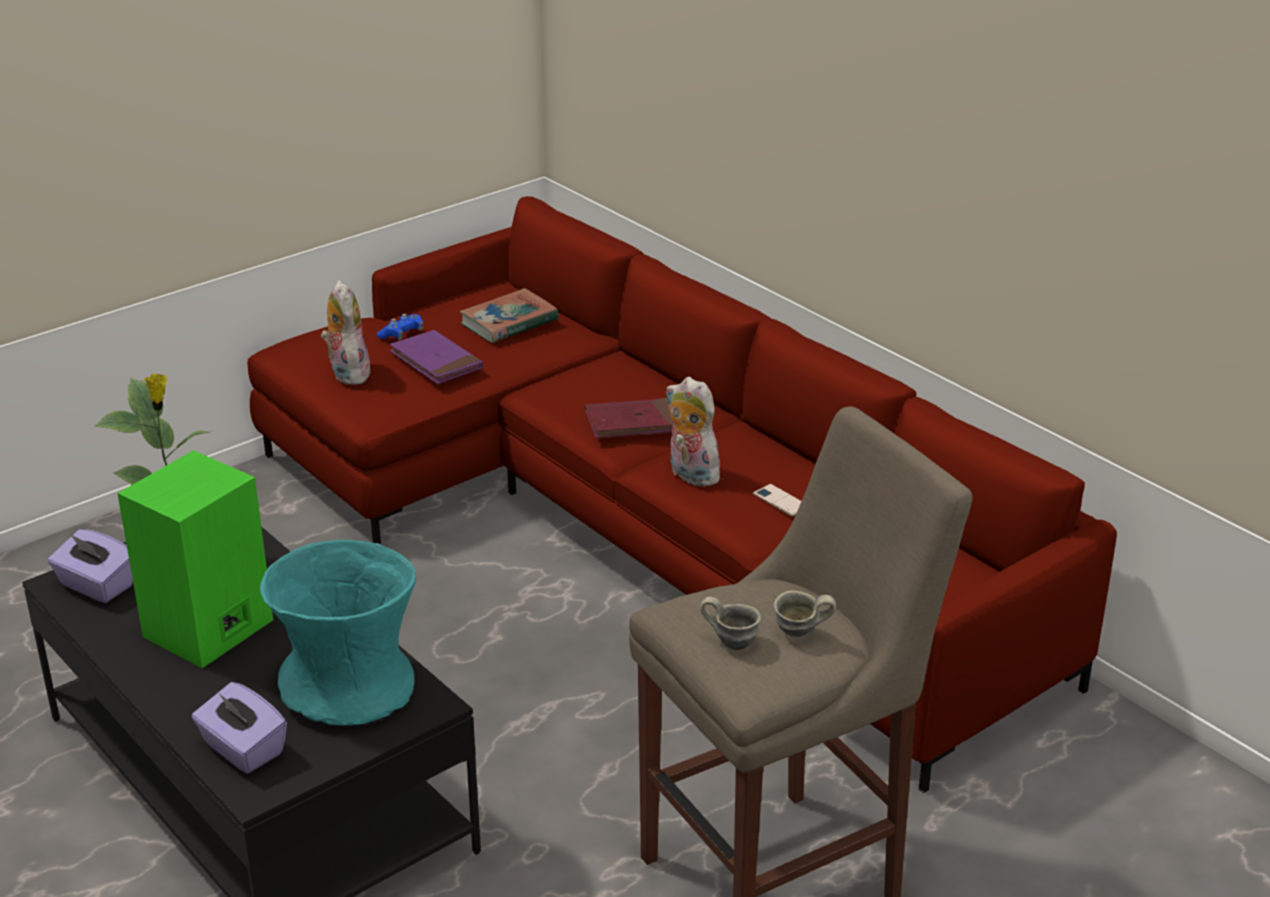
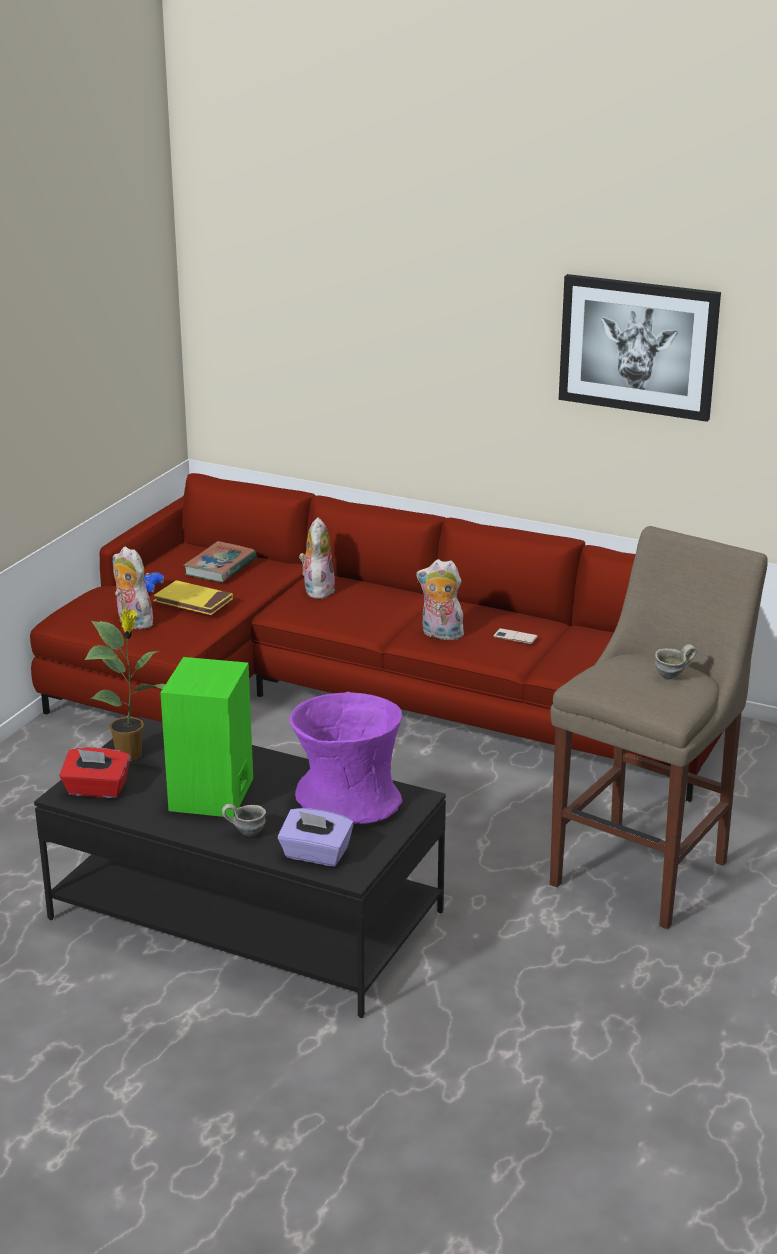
camera: 25 degrees left, 5 degrees down
(96, 586) = (96, 790): purple tissue box -> red tissue box
(348, 684) = (348, 801): turquoise vase -> purple vase
(436, 361) = (193, 601): purple book -> yellow book
(599, 377) = (317, 590): none -> plush toy
(633, 423) = (370, 612): red book -> none
(732, 641) = (637, 689): grey mug -> grey mug (247, 832)
(1008, 133) = (638, 346): none -> picture

